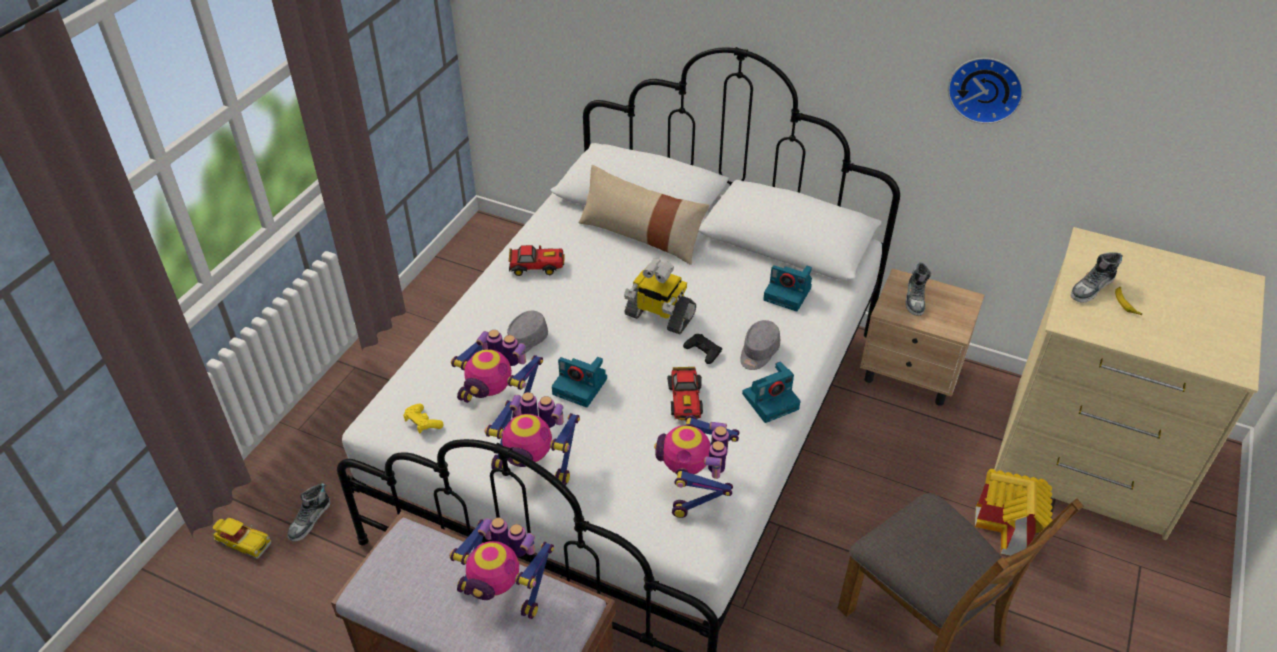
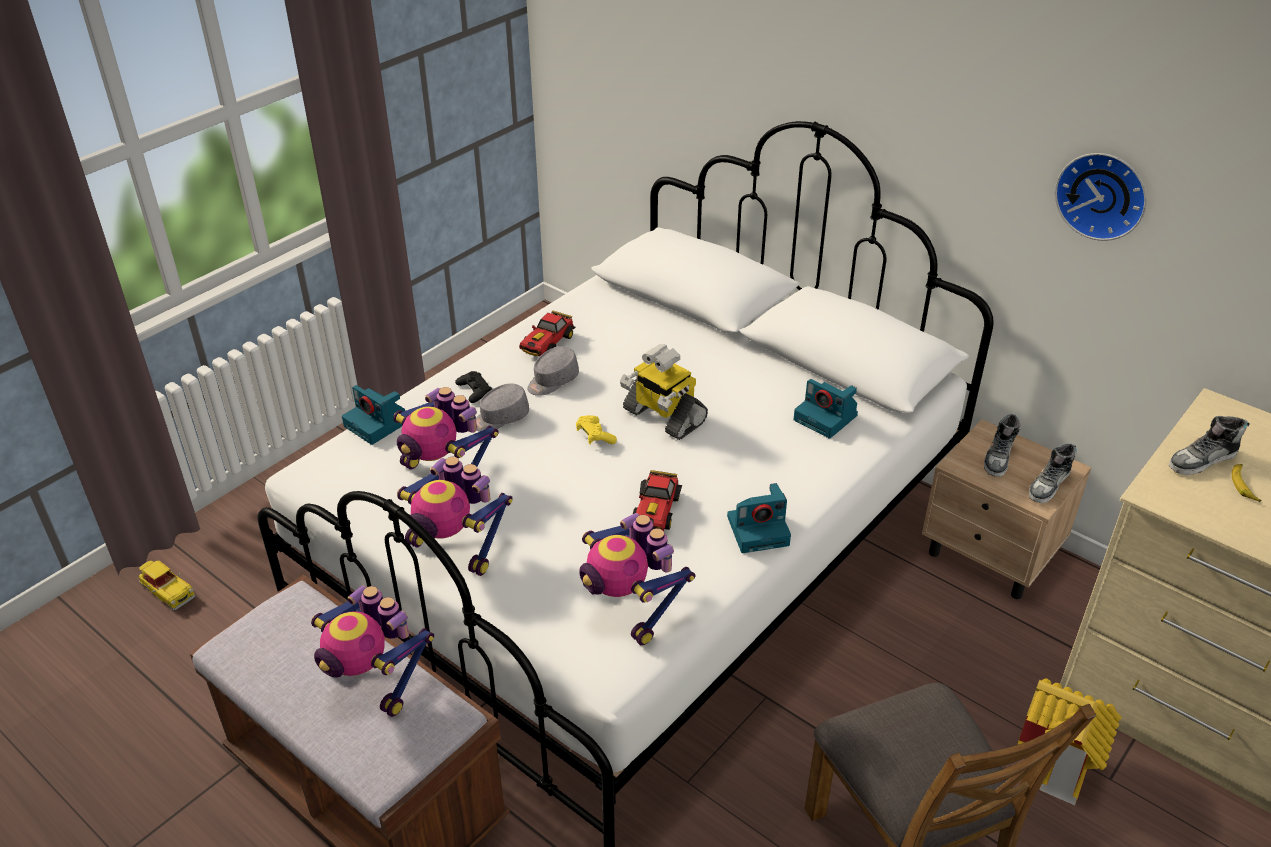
camera: 15 degrees right, 5 degrees down
(310, 520) = (244, 582): shoe -> shoe (1049, 485)
(423, 423) = (353, 482): yellow game controller -> yellow game controller (595, 436)
(537, 267) = (547, 344): toy car -> toy car turned 105 degrees clockwise
(581, 386) = (543, 475): camera -> camera (378, 424)
(641, 235) = (677, 330): beige pillow -> none
(695, 488) = (629, 608): toy robot -> toy robot turned 60 degrees counterclockwise
(703, 351) = (699, 462): black game controller -> black game controller (474, 390)
(758, 353) = (764, 475): grey cap -> grey cap (552, 381)

